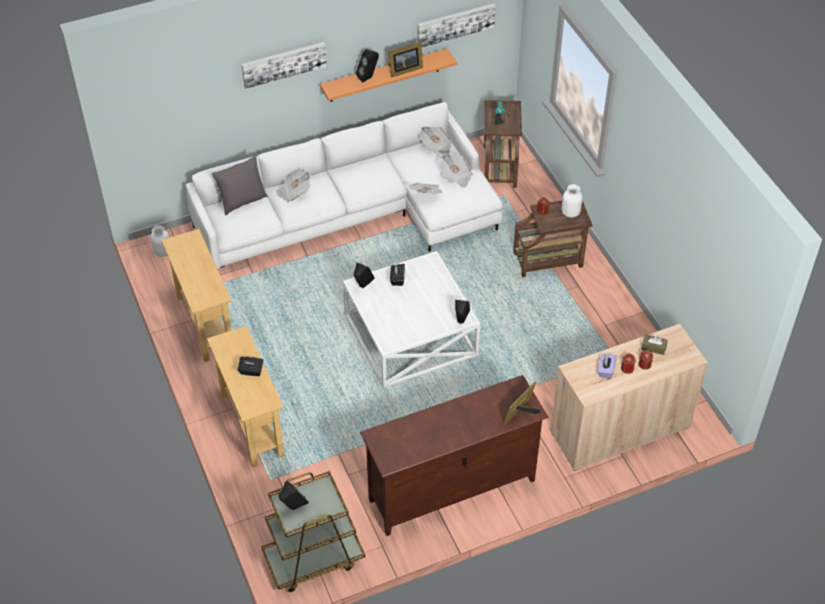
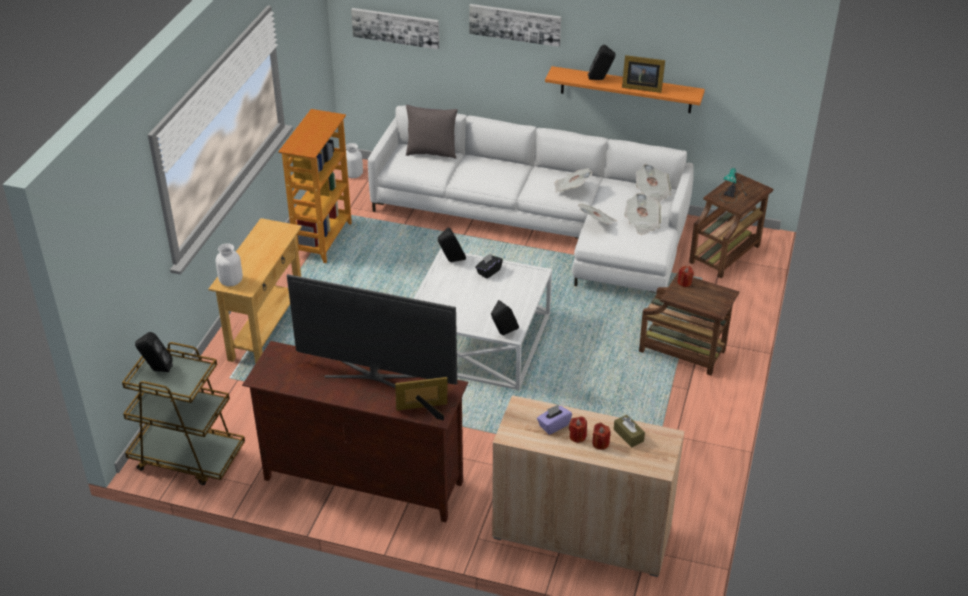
camera: 40 degrees right, 10 degrees down
(205, 324) = (322, 240): beige console table -> bookcase
(251, 371) = (261, 258): black tissue box -> none
(294, 192) = (482, 166): newspaper -> newspaper (571, 188)
(455, 24) = (718, 62): picture -> picture (396, 27)
(462, 410) = (375, 376): none -> television
(570, 212) = (712, 298): white vase -> white vase (231, 281)

